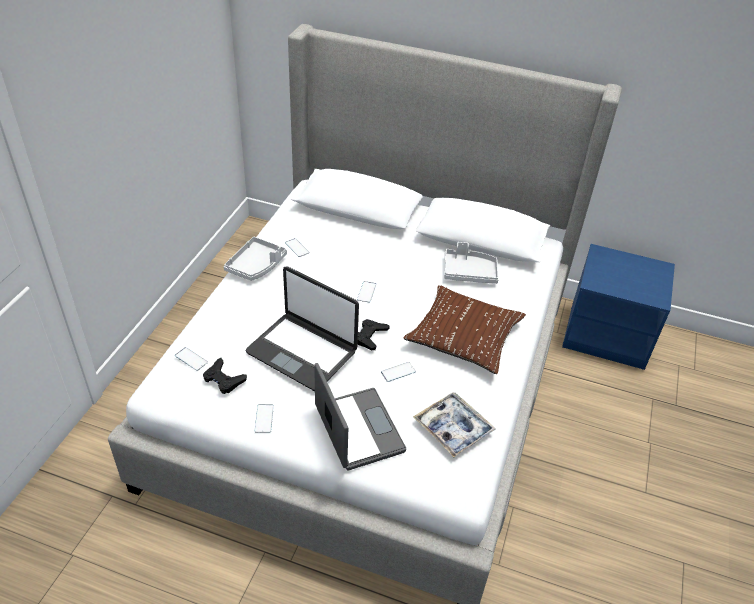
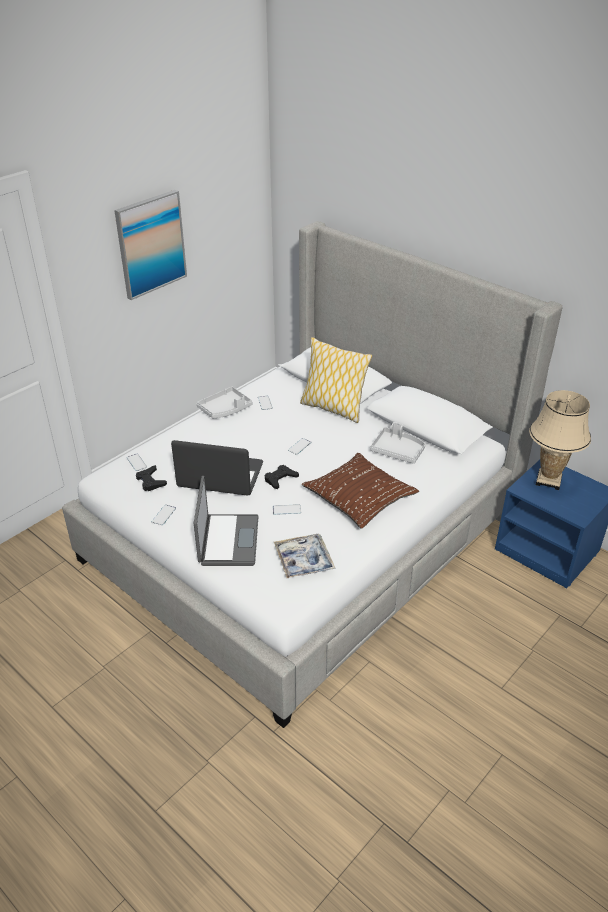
camera: 25 degrees right, 5 degrees down
(125, 80) = (151, 244): none -> picture
(302, 351) = (220, 476): laptop -> laptop turned 135 degrees clockwise
(374, 238) = (333, 408): none -> pillow
(611, 268) = (548, 481): none -> beige table lamp

